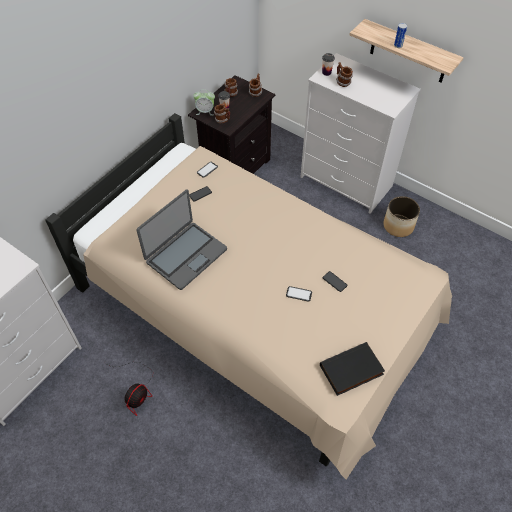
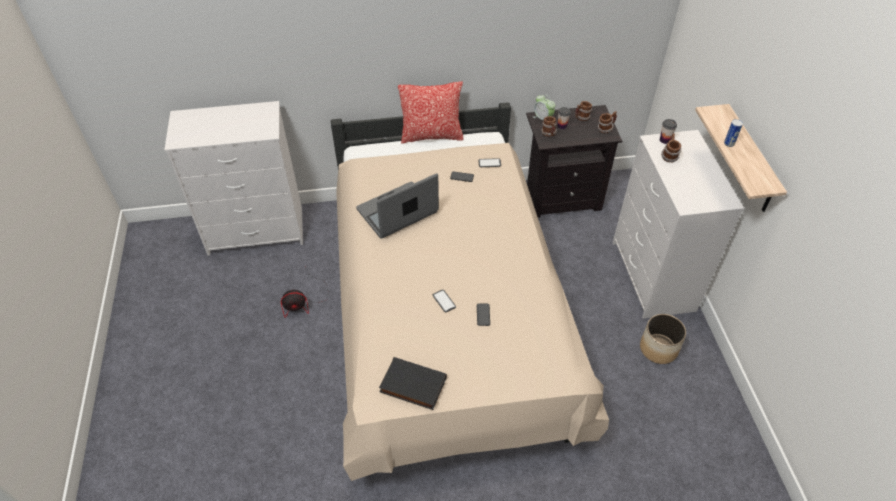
camera: 45 degrees right, 5 degrees down
(136, 178) = (431, 136): none -> pillow
(185, 255) = (398, 212): laptop -> laptop turned 150 degrees clockwise

